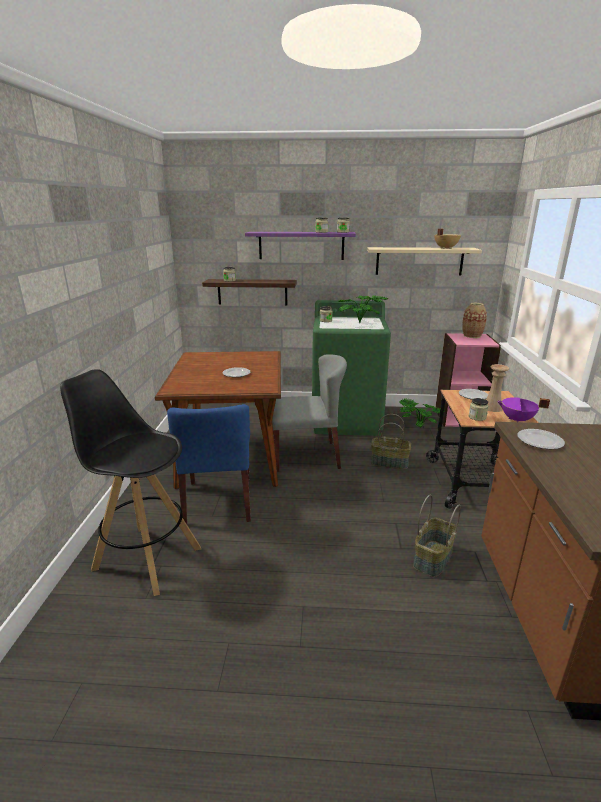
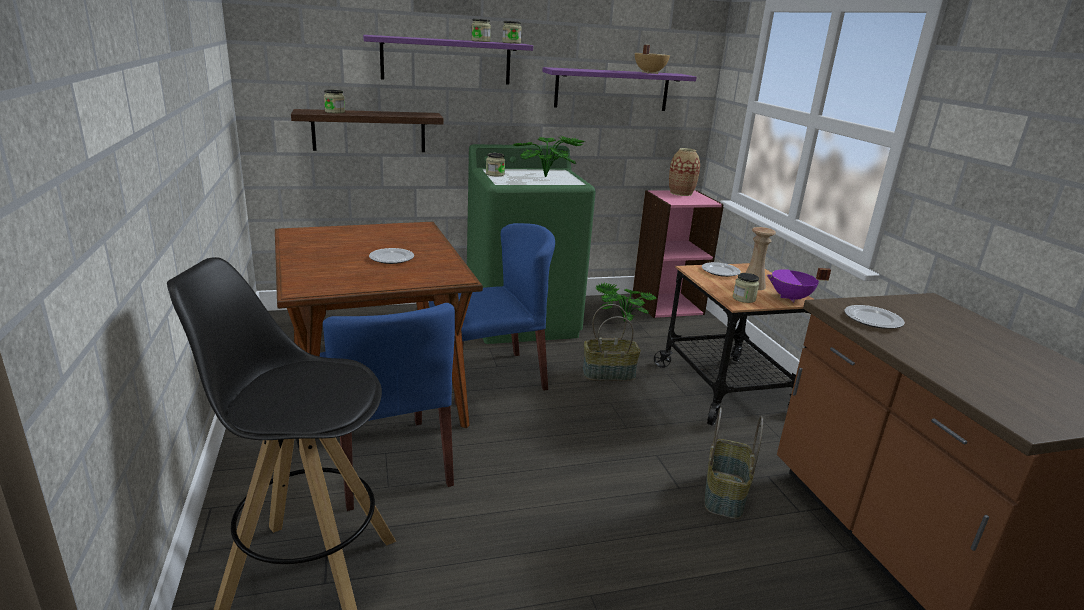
camera: 20 degrees left, 0 degrees up
(306, 456) = (490, 377): grey chair -> blue chair
(419, 261) = (612, 90): beige shelf -> purple shelf

